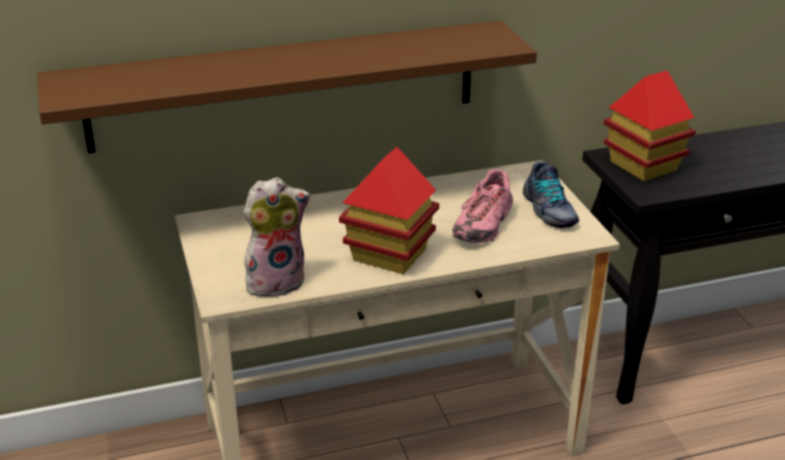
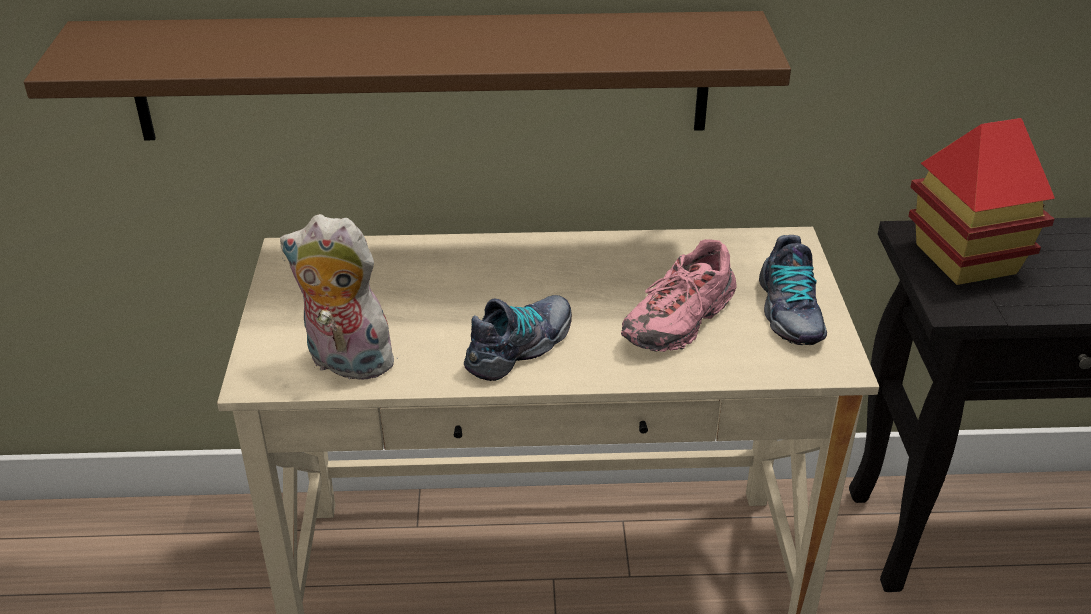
camera: 15 degrees right, 5 degrees up
(276, 281) = (345, 363): plush toy -> plush toy turned 150 degrees counterclockwise
(389, 255) = (521, 347): toy house -> shoe

